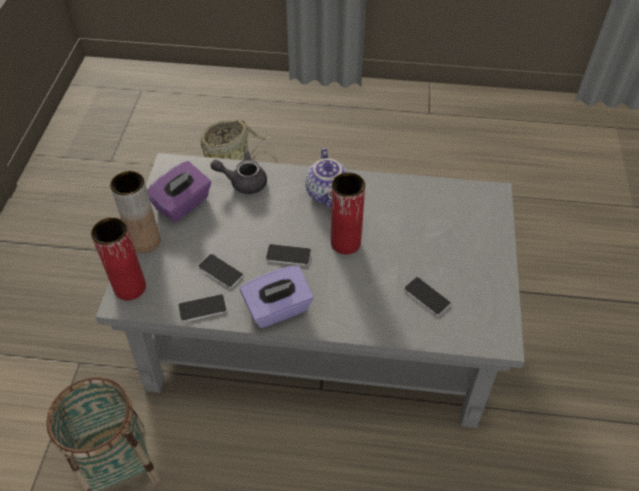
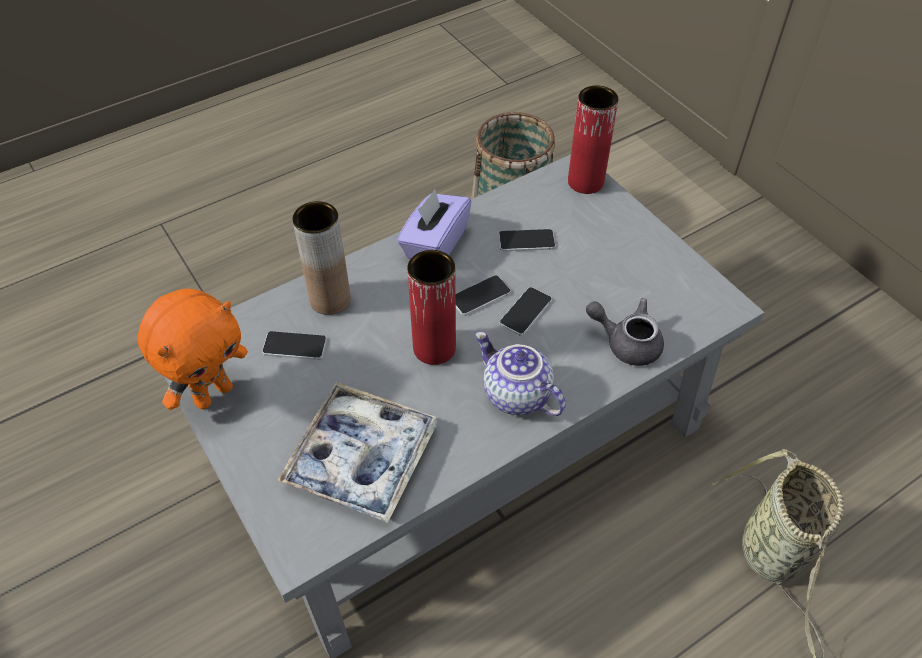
camera: 140 degrees right, 0 degrees up
(145, 241) = (631, 221): brown vase -> brown vase (330, 299)
(183, 204) = (650, 276): purple tissue box -> none
(202, 308) = (502, 205): phone -> phone (525, 312)
(243, 182) = (626, 342): grey teapot -> grey teapot turned 120 degrees counterclockwise
(433, 213) = (361, 458): none -> tray
(496, 298) = (213, 393): none -> orange plush toy

